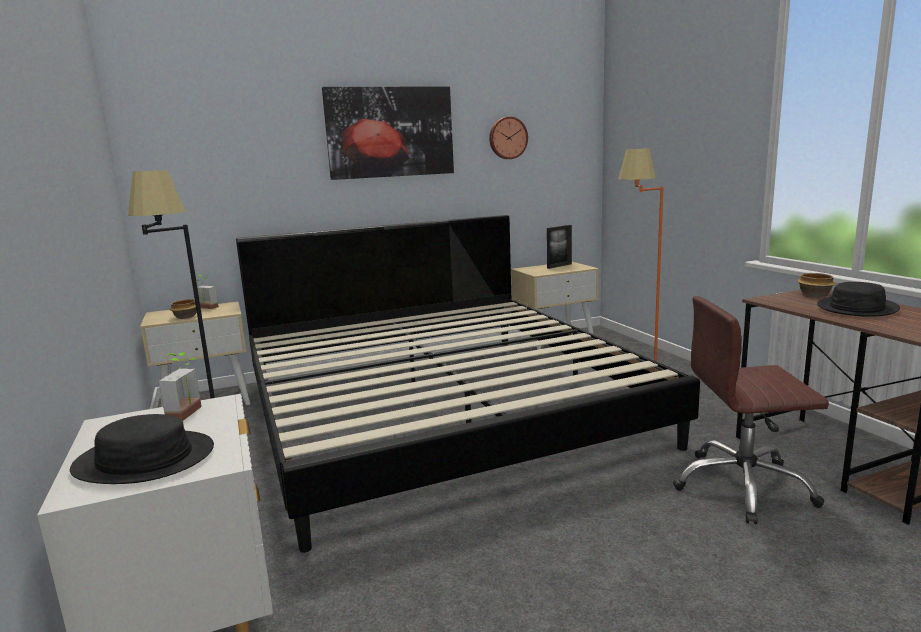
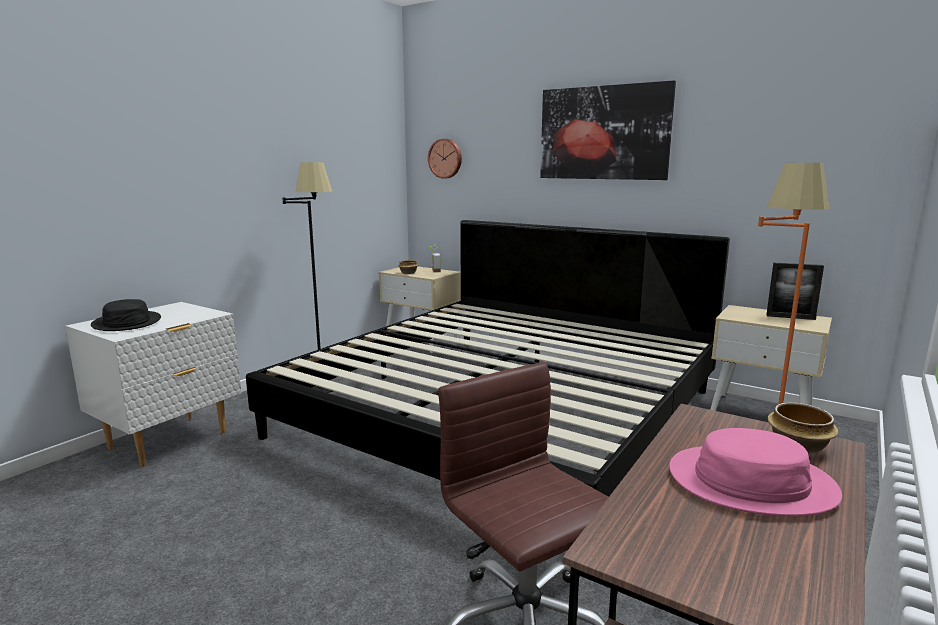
camera: 55 degrees right, 0 degrees up
(191, 413) = (194, 313): potted plant -> none
(507, 138) = (750, 141): wall clock -> wall clock (445, 158)
(856, 308) = (750, 482): black hat -> pink hat

